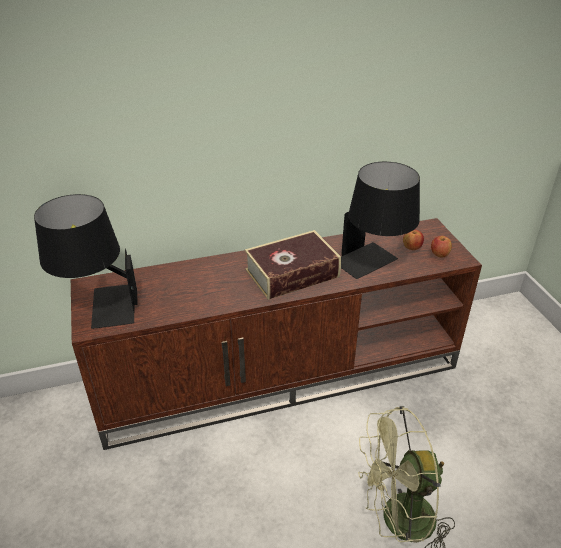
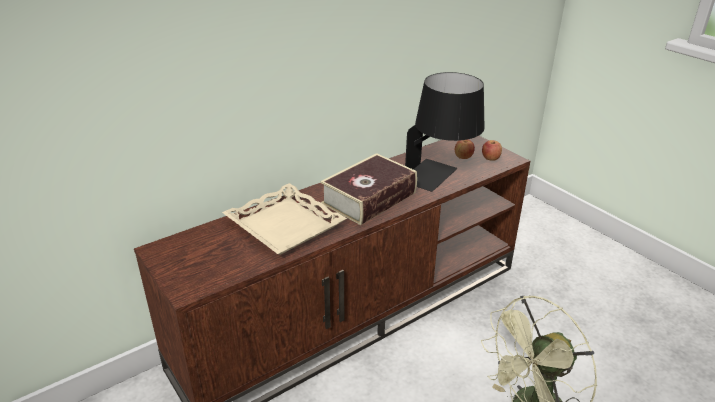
camera: 20 degrees left, 5 degrees down
(99, 307) = (185, 268): black table lamp -> none
(200, 285) = (284, 226): none -> beige tray

